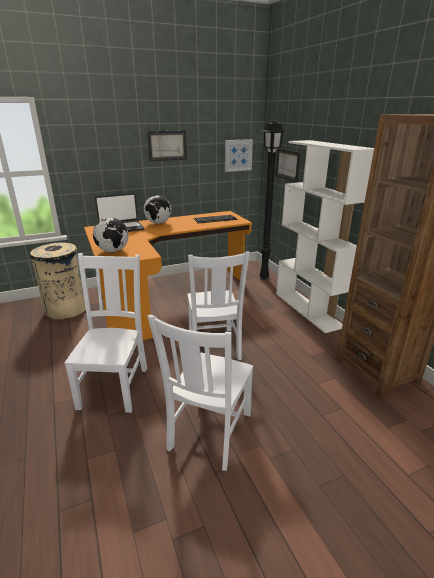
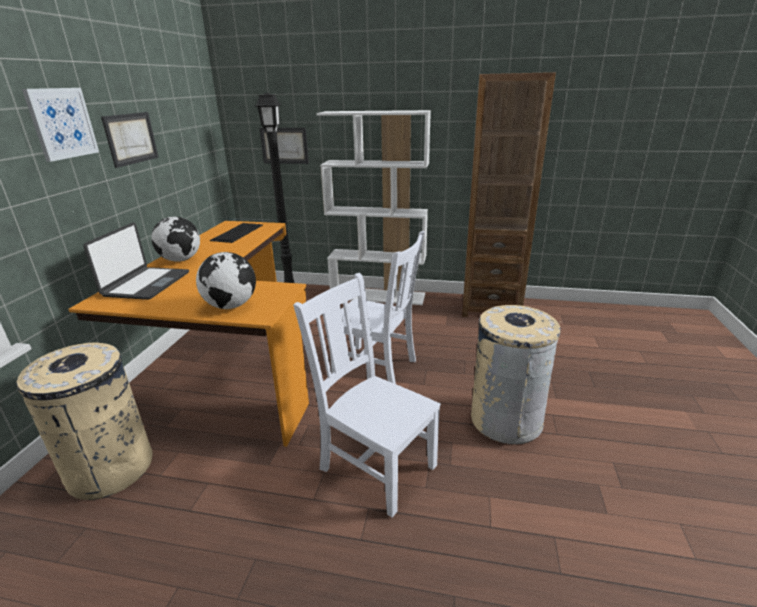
camera: 55 degrees left, 0 degrees up
(209, 433) = (506, 419): white chair -> beige trash can
(238, 155) = (204, 144): picture -> picture (62, 123)

